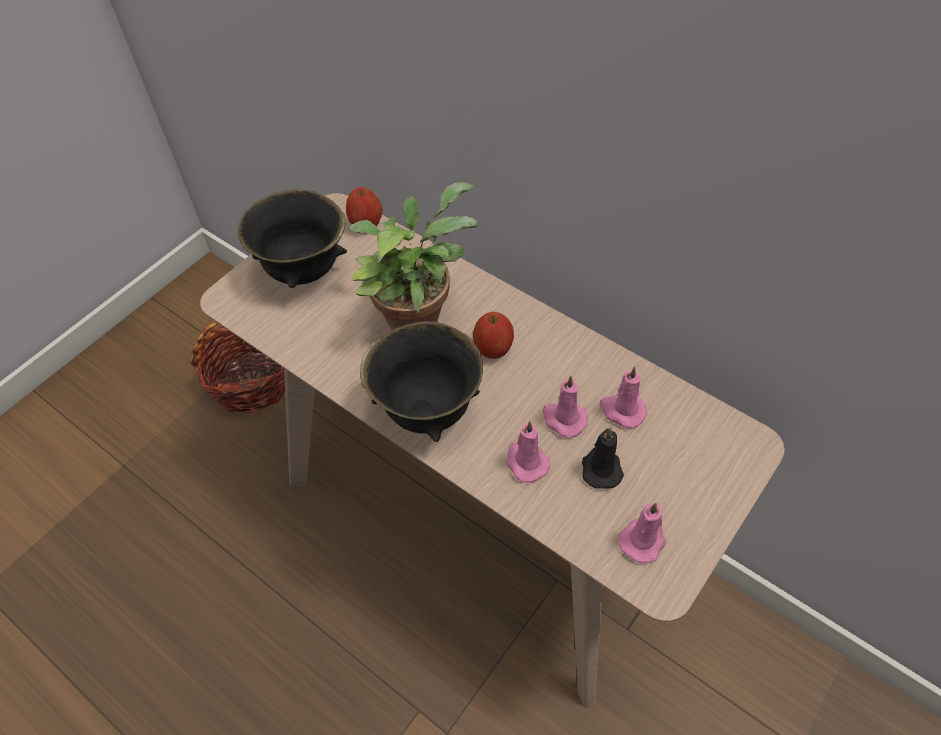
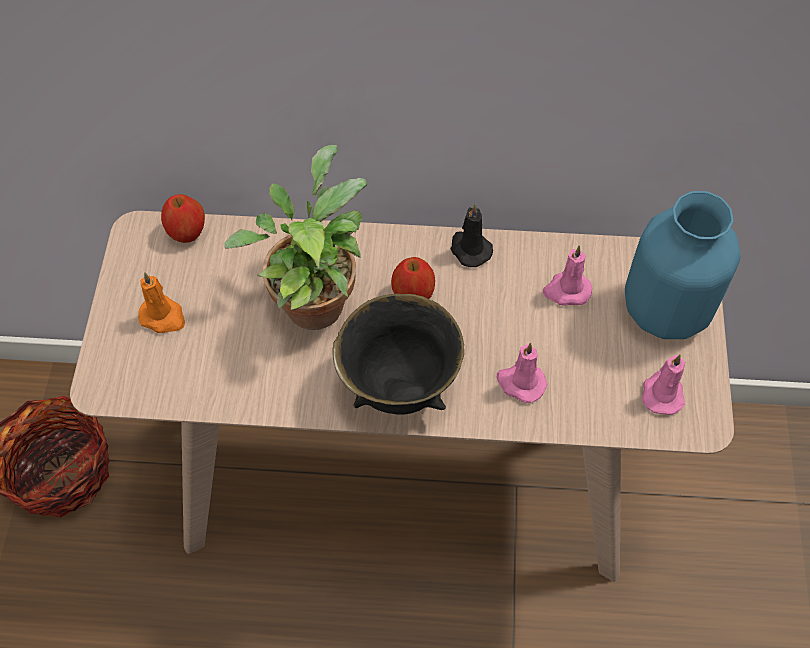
camera: 35 degrees left, 5 degrees up
(304, 273) = (163, 317): black bowl -> orange candle
(563, 419) = (523, 326): pink candle -> none
(601, 468) = (586, 352): black candle -> black candle (469, 249)
(698, 472) = (664, 310): none -> blue vase

